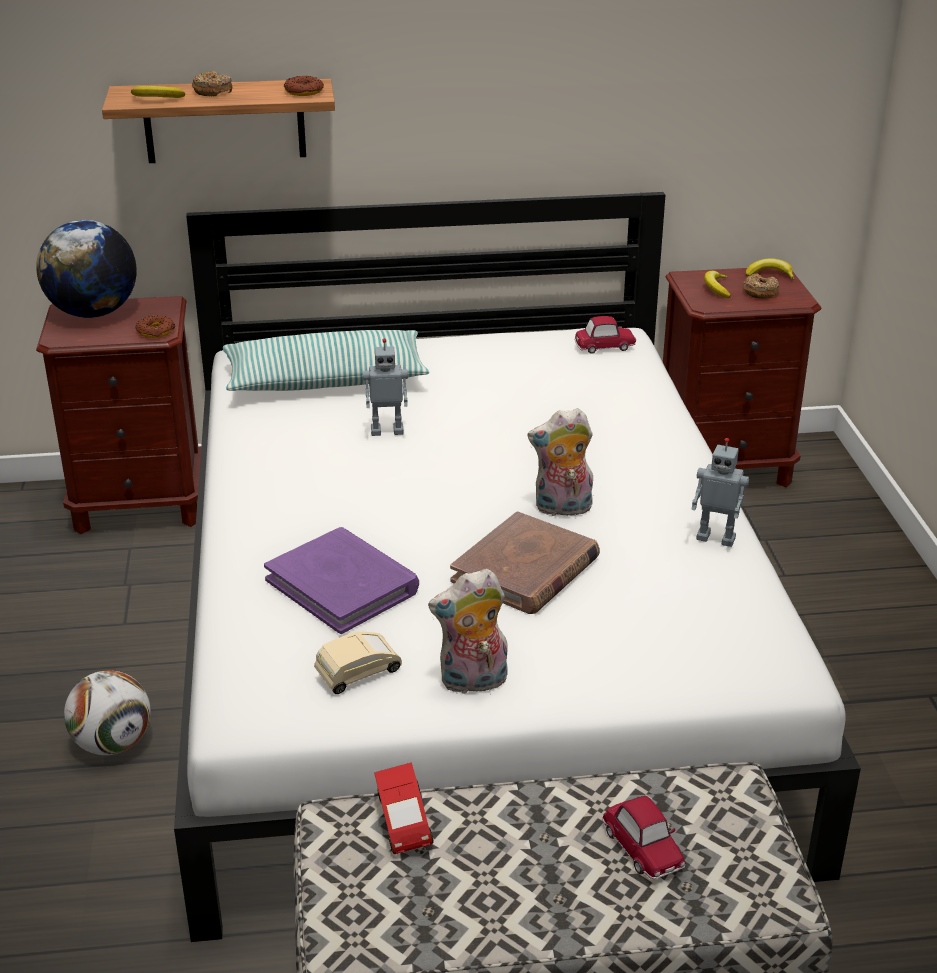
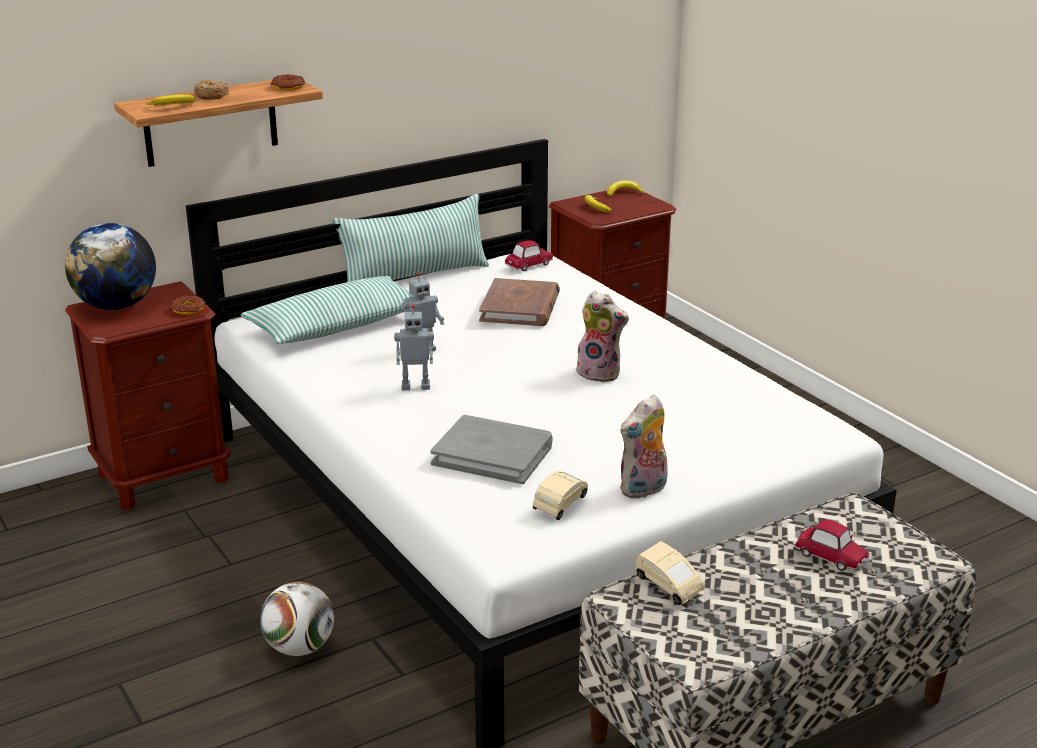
camera: 25 degrees left, 5 degrees down
(343, 585) = (493, 454): purple book -> grey book
(402, 823) = (667, 587): red toy car -> beige toy car
(465, 334) = (415, 276): none -> pillow
(526, 569) = (612, 415): brown book -> brown book (520, 307)
(562, 509) = (601, 373): plush toy -> plush toy turned 120 degrees counterclockwise
(716, 538) = (720, 368): toy robot -> toy robot (416, 386)
(760, 292) = (628, 205): donut -> none

